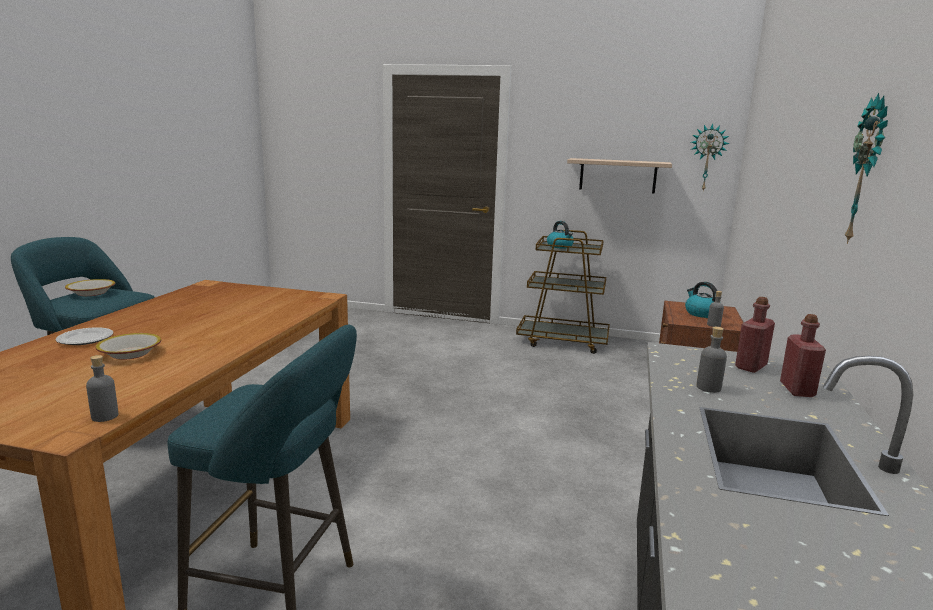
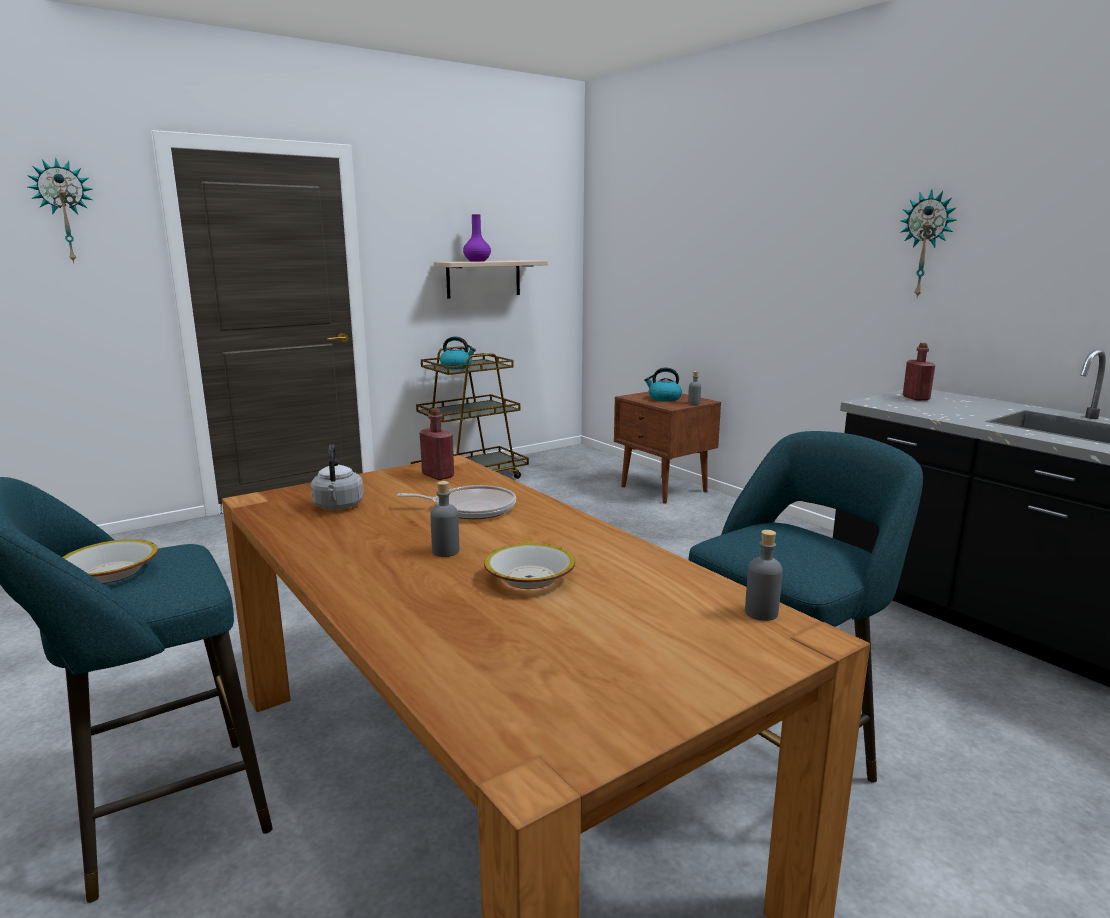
camera: 50 degrees left, 0 degrees up
(86, 339) = (410, 597): plate -> none
(213, 297) = (338, 507): none -> grey kettle
(240, 319) = (471, 508): none -> frying pan
(605, 159) = (477, 261): none -> purple vase
(707, 158) = (558, 253): wall clock -> wall clock (64, 211)
(708, 387) = (950, 412): grey bottle -> grey bottle (445, 551)
(797, 390) = (965, 401): red bottle -> red bottle (438, 475)

